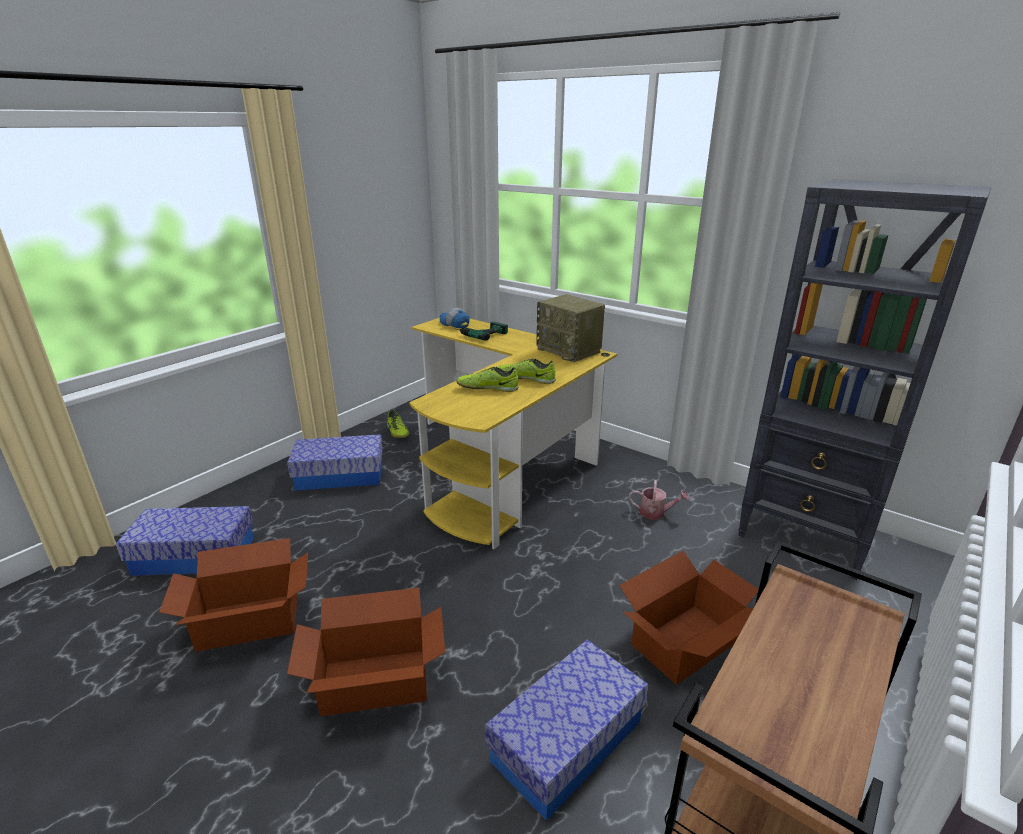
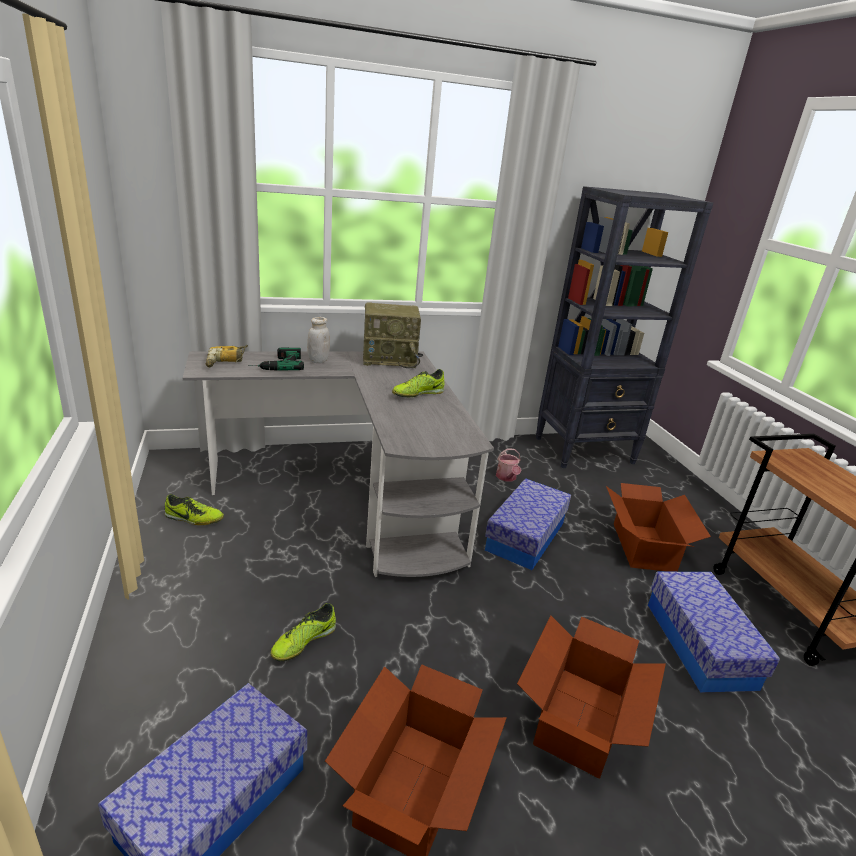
camera: 55 degrees left, 0 degrees up
(340, 475) = (217, 596): storage box -> storage box (525, 536)
(454, 324) = (226, 361): cap -> power drill
(487, 388) = (412, 413): shoe -> shoe (303, 642)
(505, 463) = (353, 495): yellow desk -> grey desk
(513, 338) = (318, 360): none -> white jar
(656, 513) = (507, 478): watering can -> watering can turned 120 degrees clockwise

